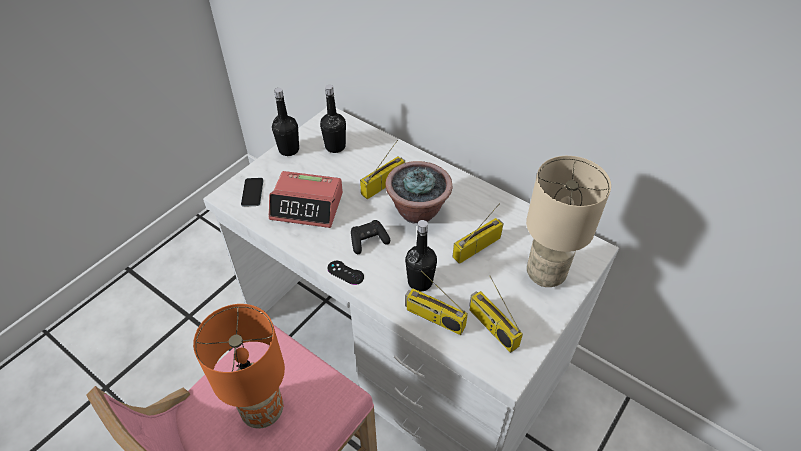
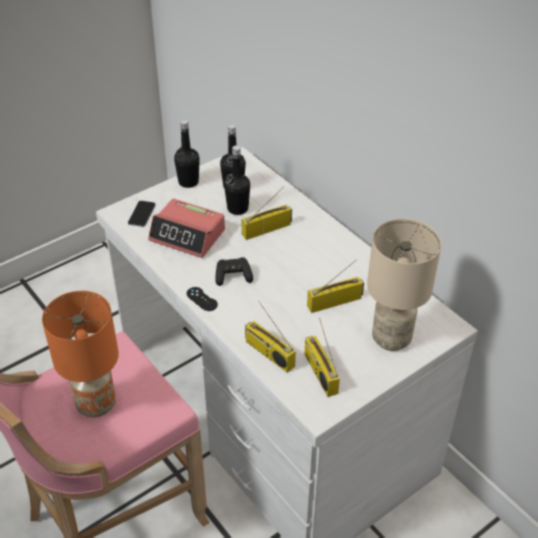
camera: 15 degrees right, 5 degrees down
(417, 211) = (290, 259): potted plant -> none
(420, 282) = (267, 321): black bottle -> black bottle (237, 208)

